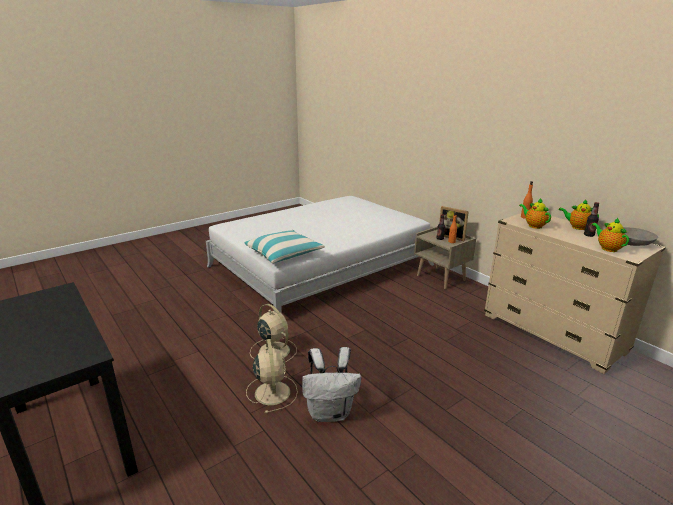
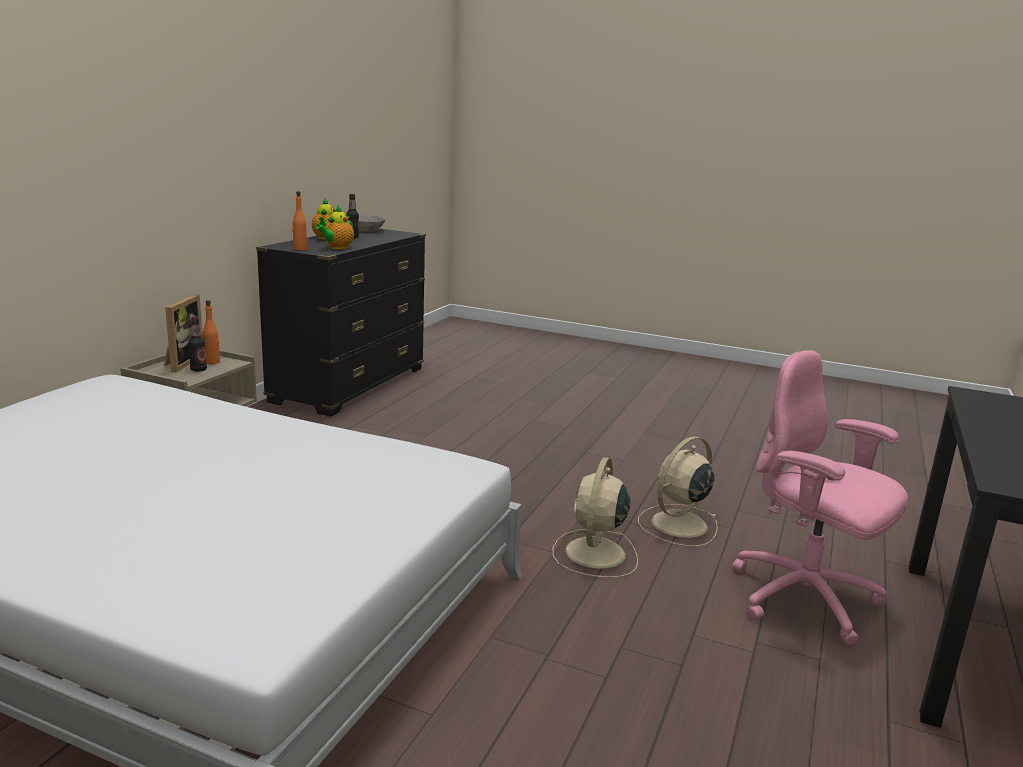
camera: 120 degrees left, 5 degrees down
(174, 398) = (806, 600): none -> pink office chair
(284, 254) = (422, 470): pillow -> none
(330, 412) = (654, 480): white backpack -> none
(552, 333) = (349, 385): beige dresser -> black dresser
(607, 248) = (391, 236): teapot -> none

